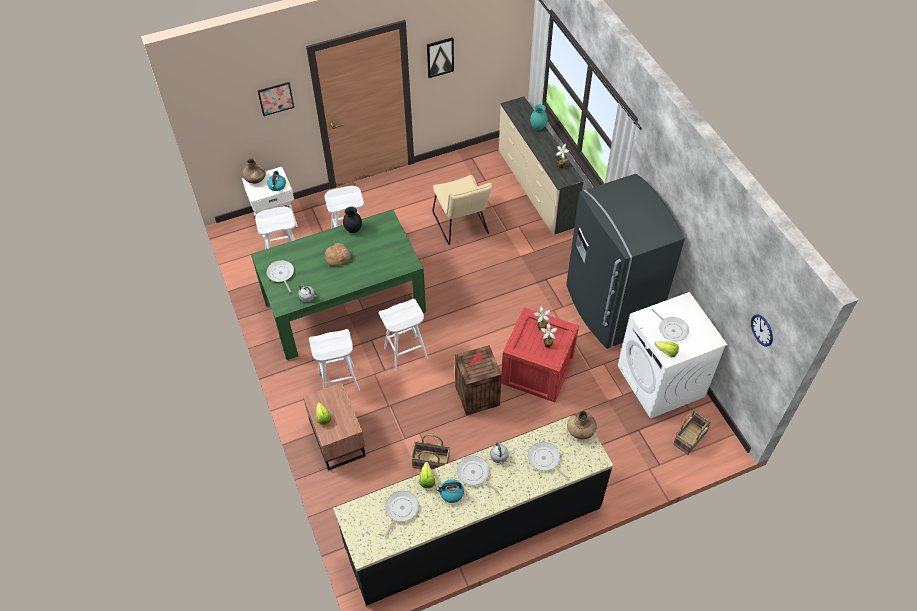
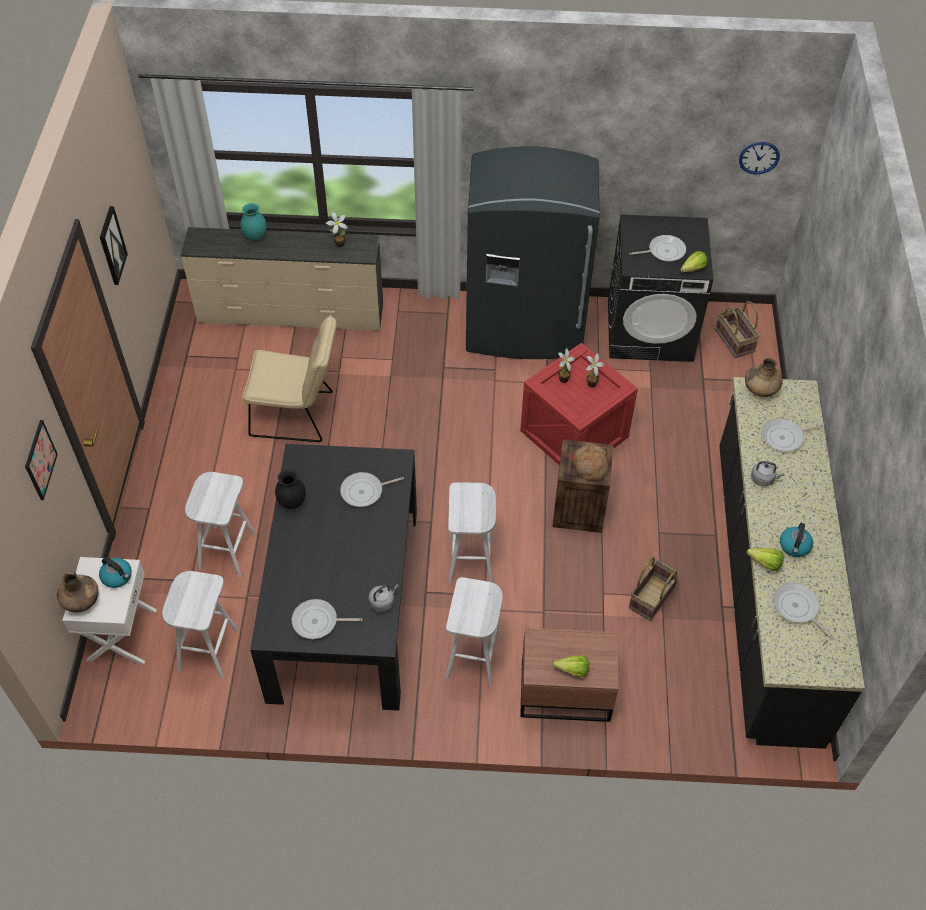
camera: 65 degrees left, 0 degrees up
(338, 257) = (332, 539): bread -> bread (590, 466)
(344, 305) = (345, 603): green dining table -> black dining table
(474, 473) = (776, 512): frying pan -> frying pan (364, 491)
(661, 382) = (650, 330): white washing machine -> black washing machine

